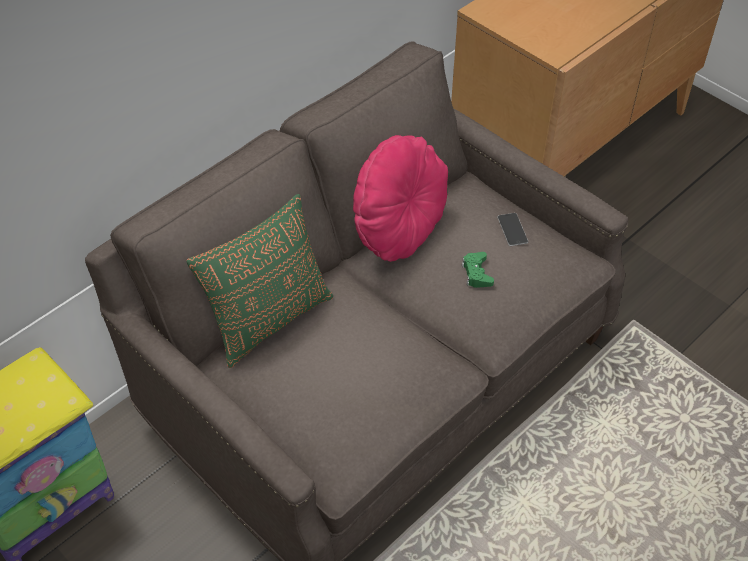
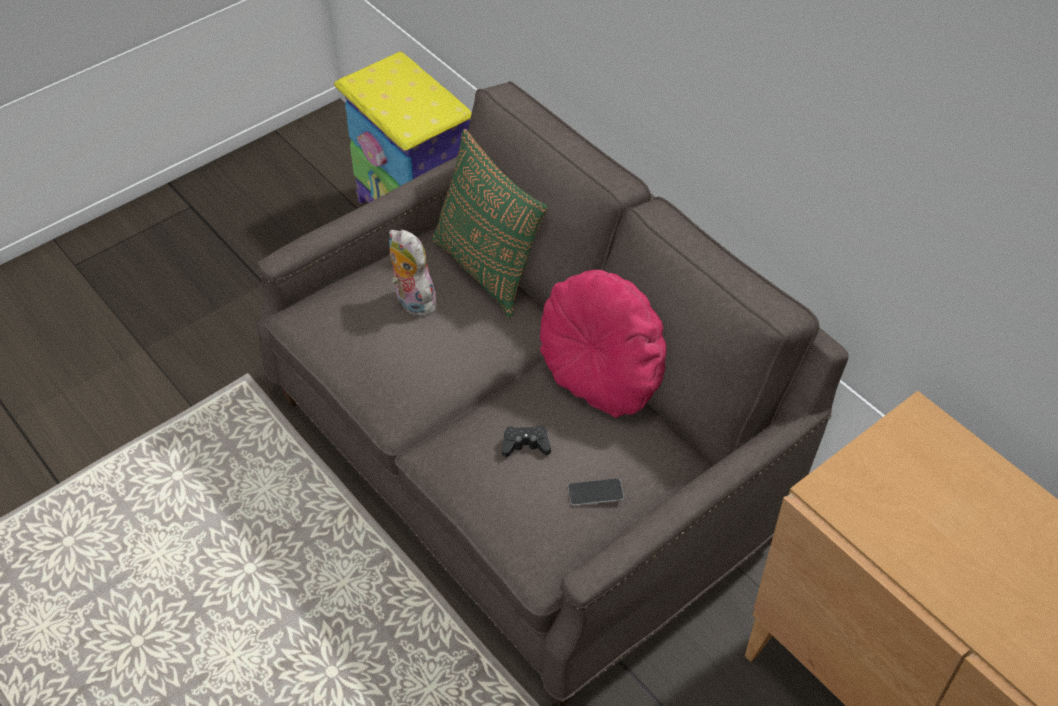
camera: 95 degrees right, 0 degrees up
(318, 373) = (411, 301): none -> plush toy
(476, 273) = (525, 445): green game controller -> black game controller

